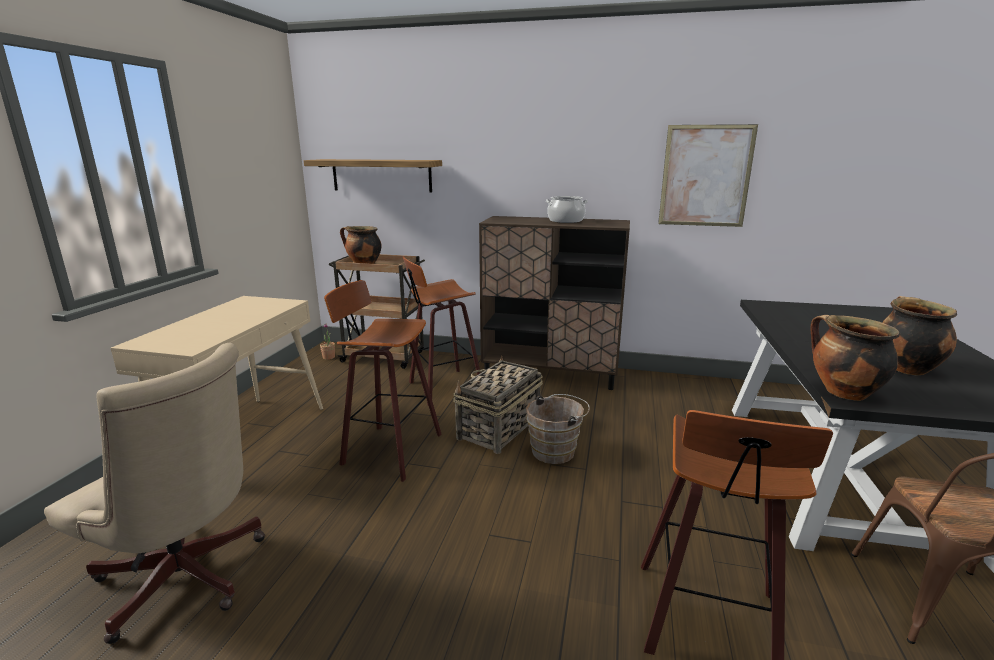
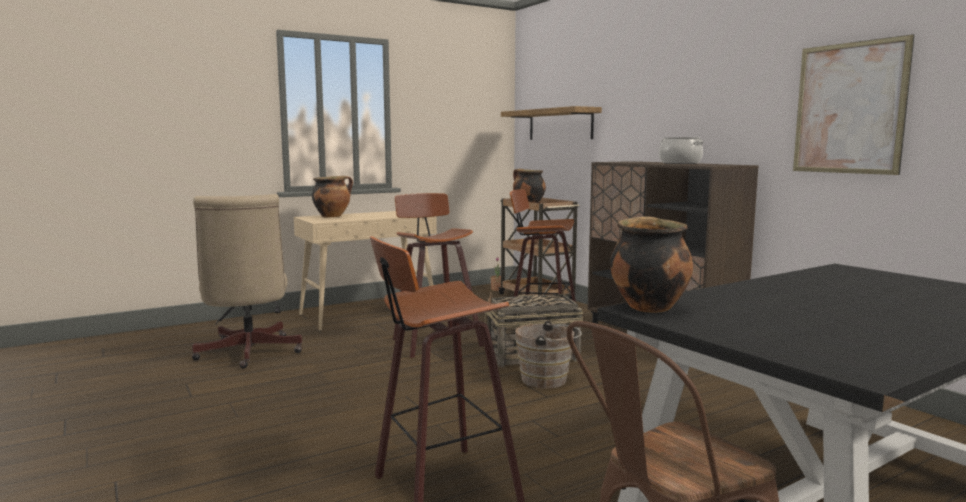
camera: 45 degrees right, 10 degrees down
(904, 368) = (805, 317): cooking pot -> cooking pot (332, 216)

